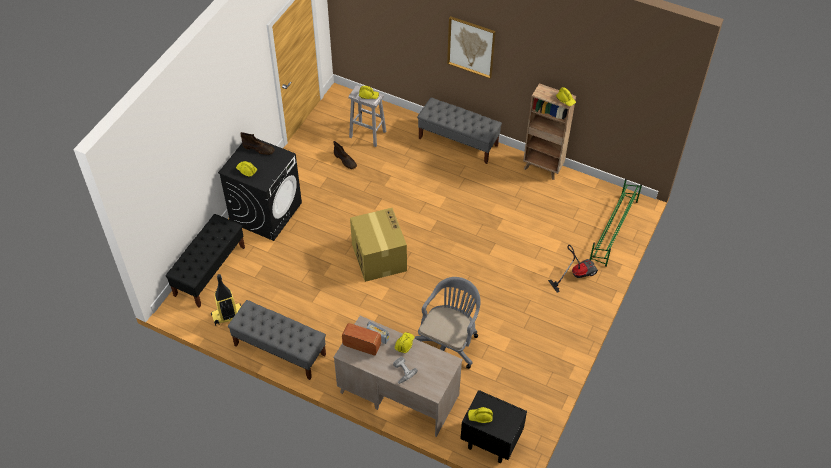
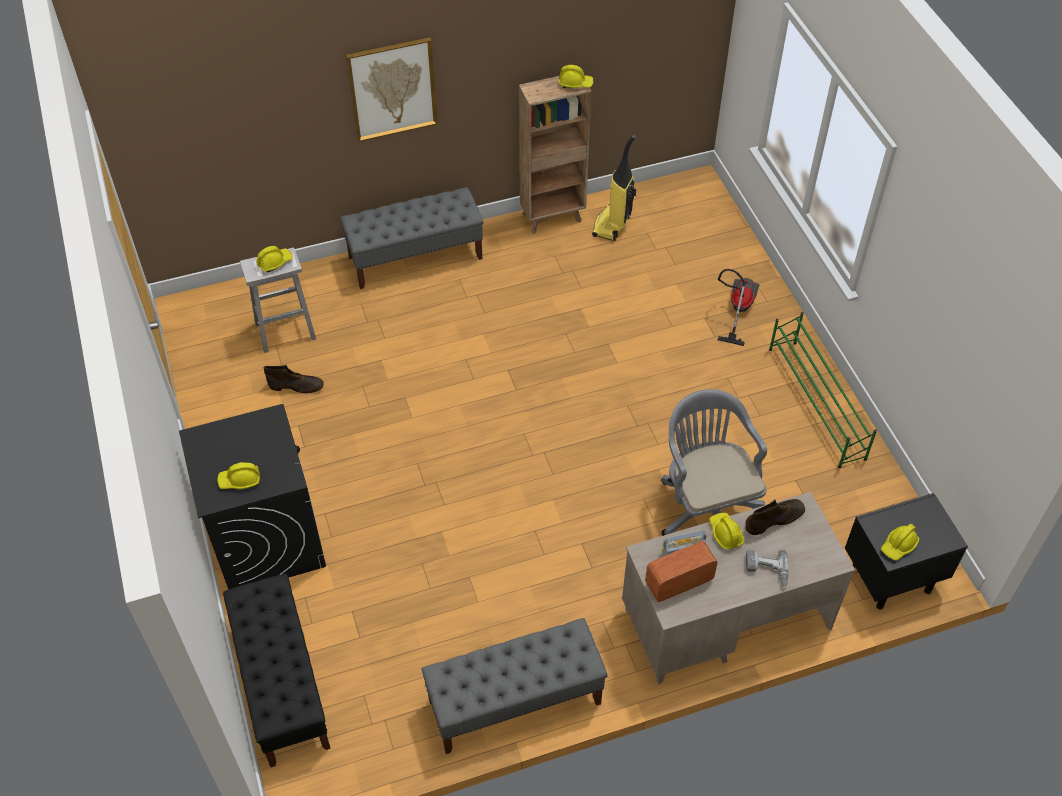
camera: 45 degrees left, 0 degrees up
(227, 316) = (386, 723): vacuum cleaner -> vacuum cleaner (612, 225)
(259, 149) = (220, 437): brown boot -> brown boot (775, 519)
(378, 257) = (491, 472): cardboard box -> none
(613, 230) = (713, 230): green shoe rack -> green shoe rack (816, 403)

